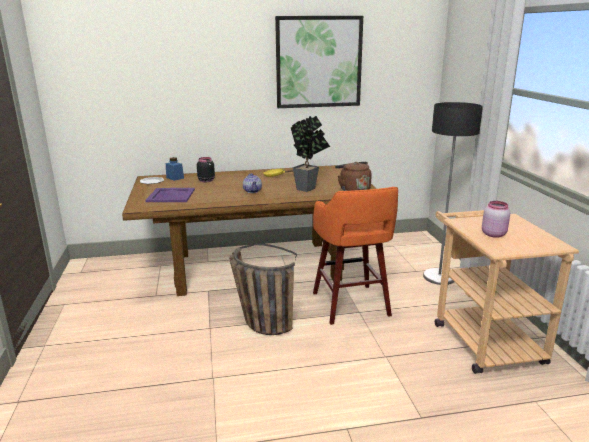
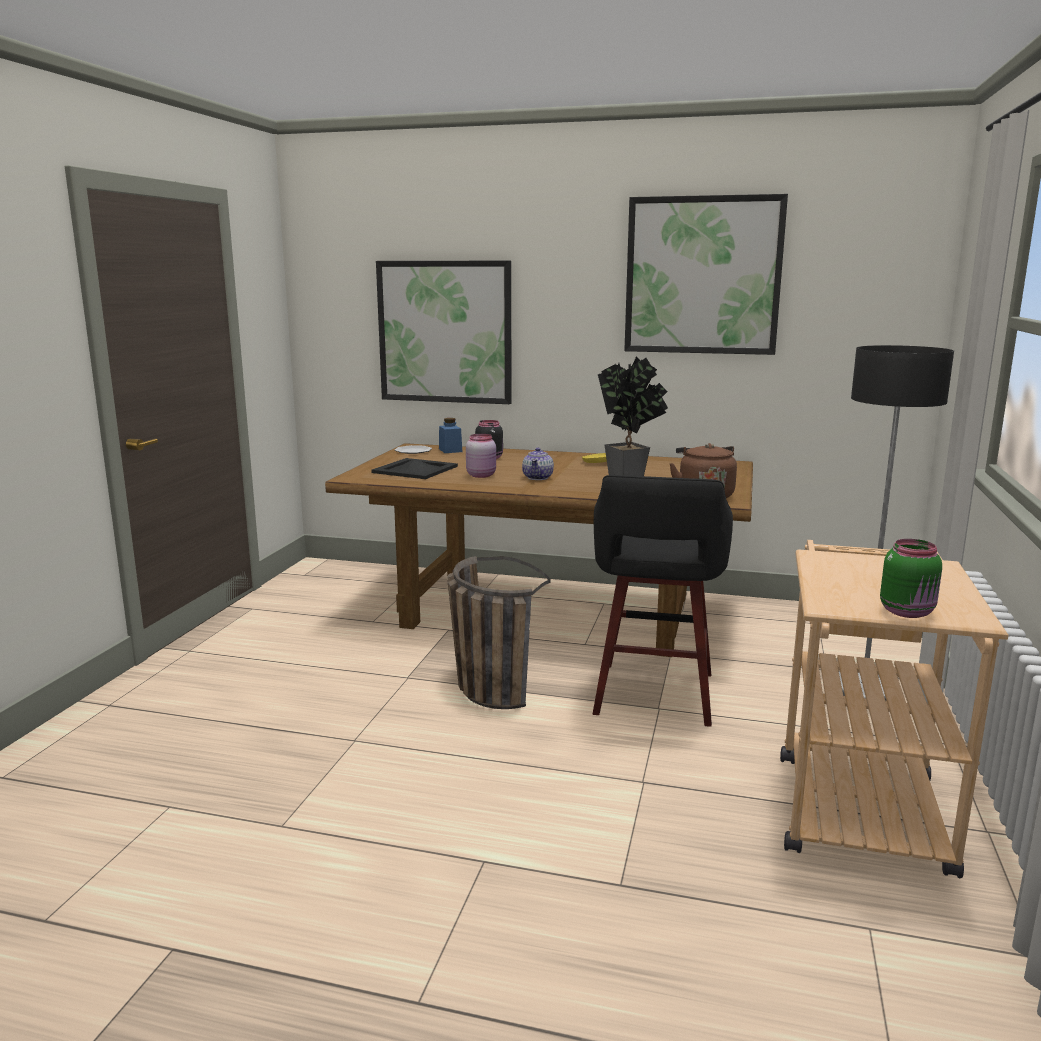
camera: 25 degrees right, 5 degrees down
(160, 102) = (445, 332): none -> picture
(170, 195) = (415, 469): purple tray -> black tray
(351, 305) = (653, 696): orange stool -> black stool
(493, 234) = (858, 582): pink jar -> pink jar (482, 475)
(532, 247) = (908, 612): none -> green jar

